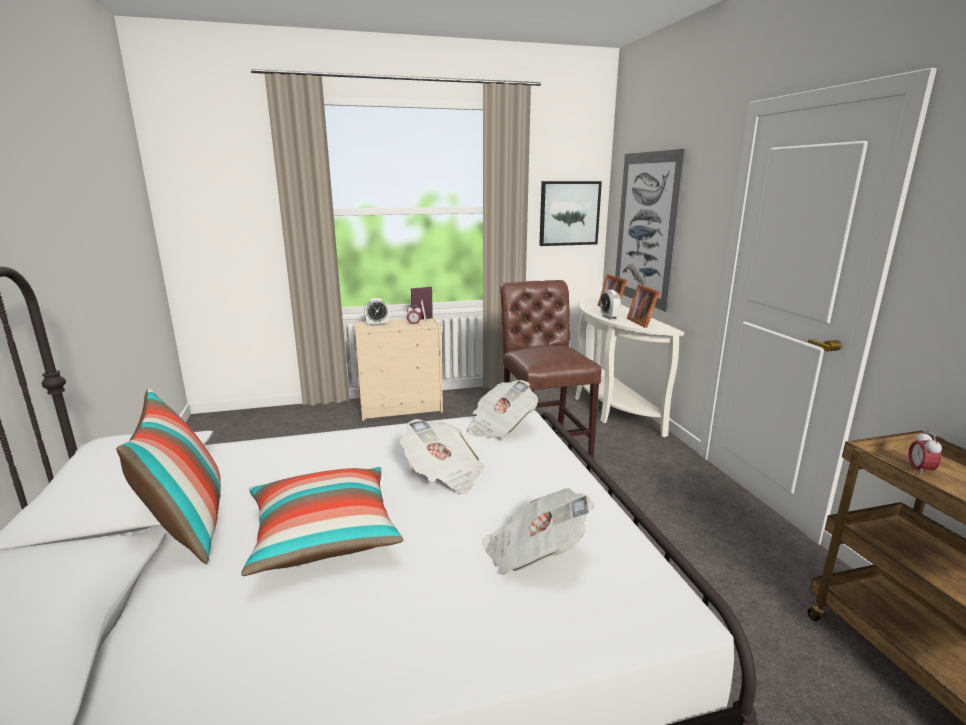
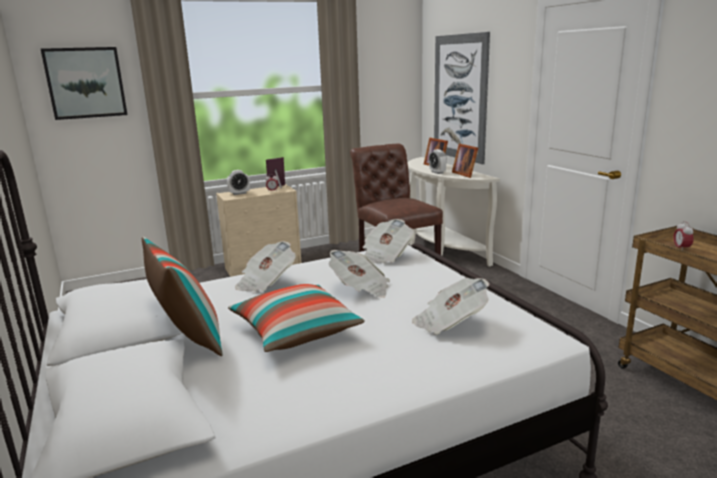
camera: 10 degrees left, 0 degrees up
(335, 449) = (265, 282): none -> newspaper
(569, 213) = (391, 88): picture -> picture (85, 83)

